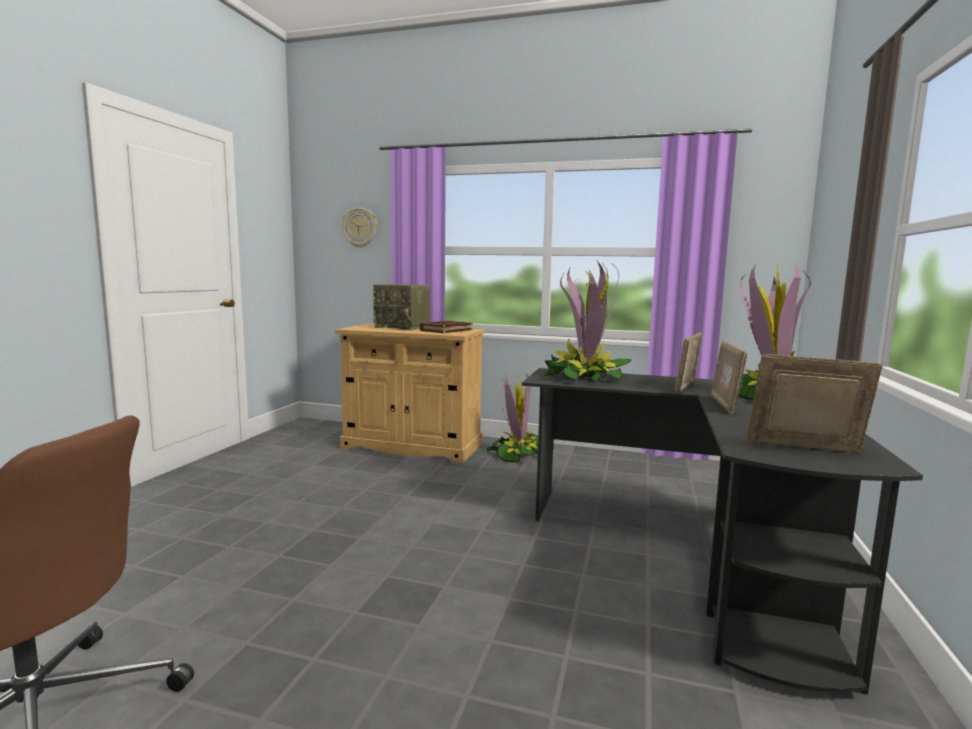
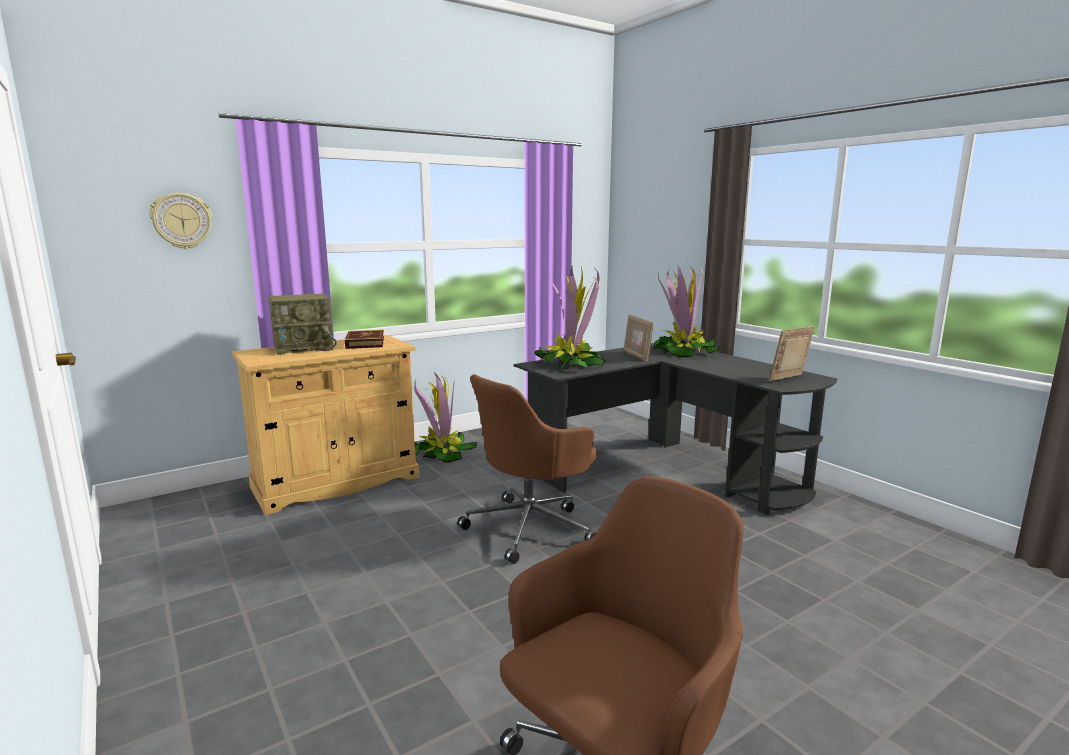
camera: 50 degrees left, 5 degrees up
(446, 530) = (531, 527): none -> brown office chair
(724, 405) = (692, 364): picture frame -> none

